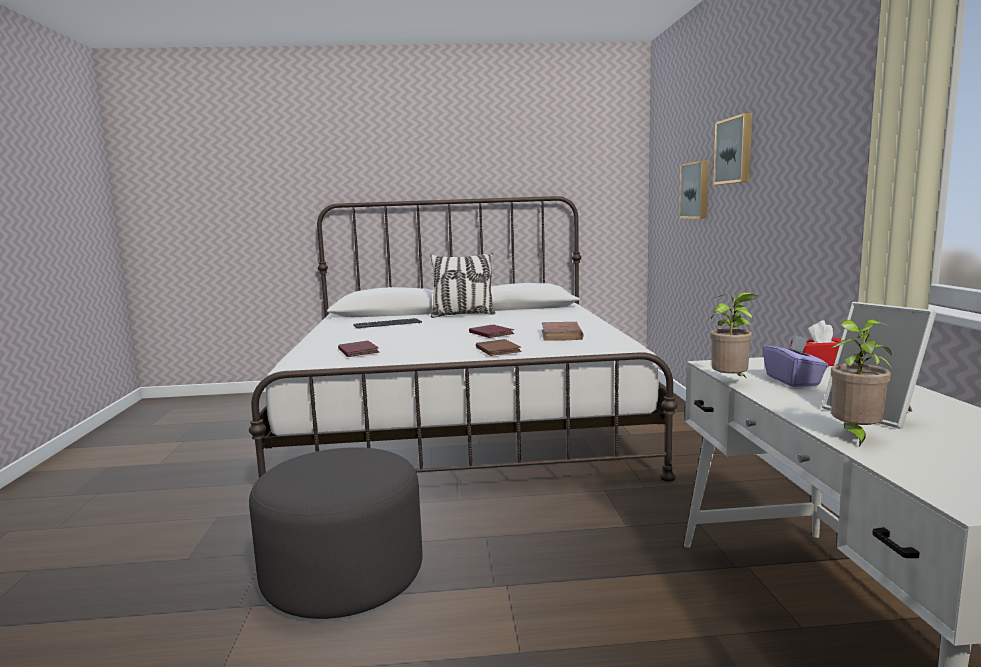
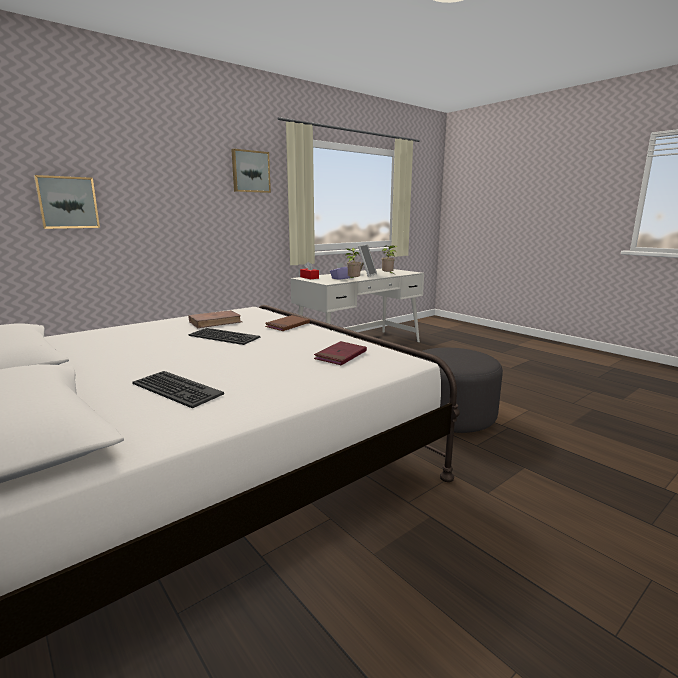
camera: 125 degrees left, 5 degrees up
(463, 315) = (89, 370): pillow -> none
(491, 334) = (223, 337): red book -> keyboard
(735, 150) = (141, 177): picture -> picture (250, 171)

